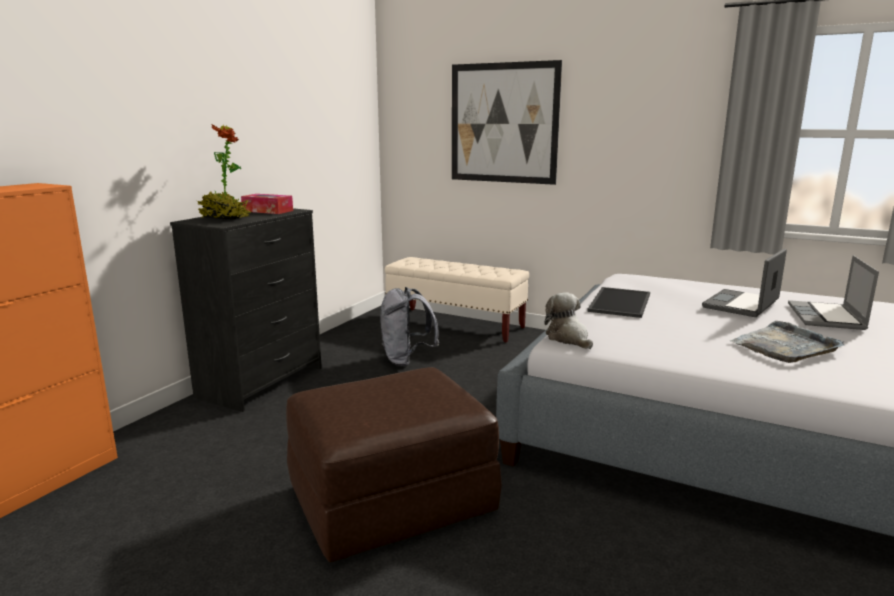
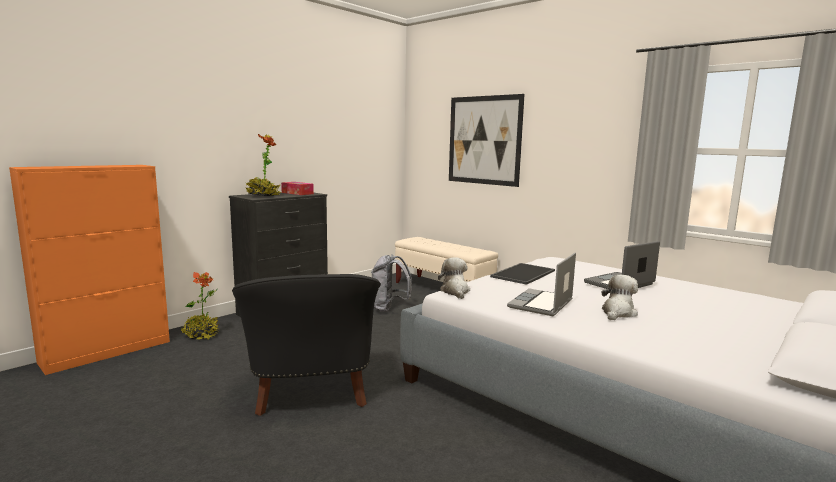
camera: 15 degrees right, 5 degrees down
(162, 439) = (201, 335): none -> potted plant
(390, 501) = (311, 391): brown ottoman -> black armchair
(784, 346) = (617, 313): grey tray -> plush toy
(827, 317) = (684, 299): laptop -> laptop (541, 304)

